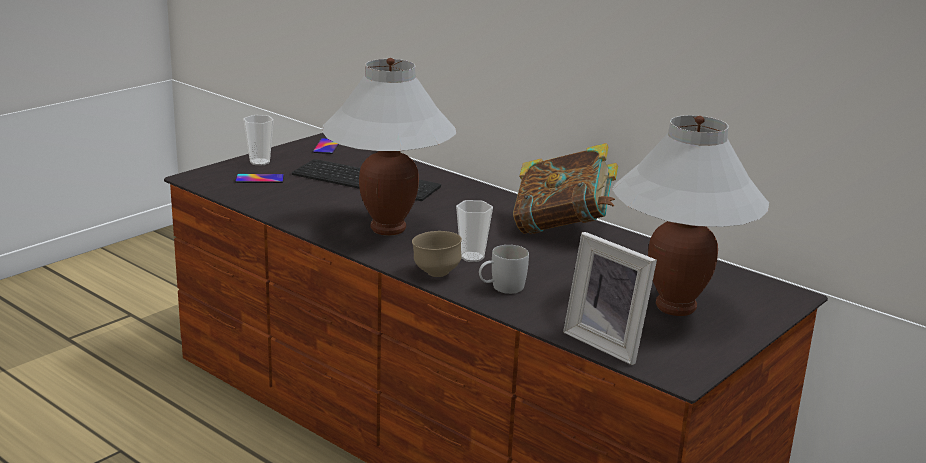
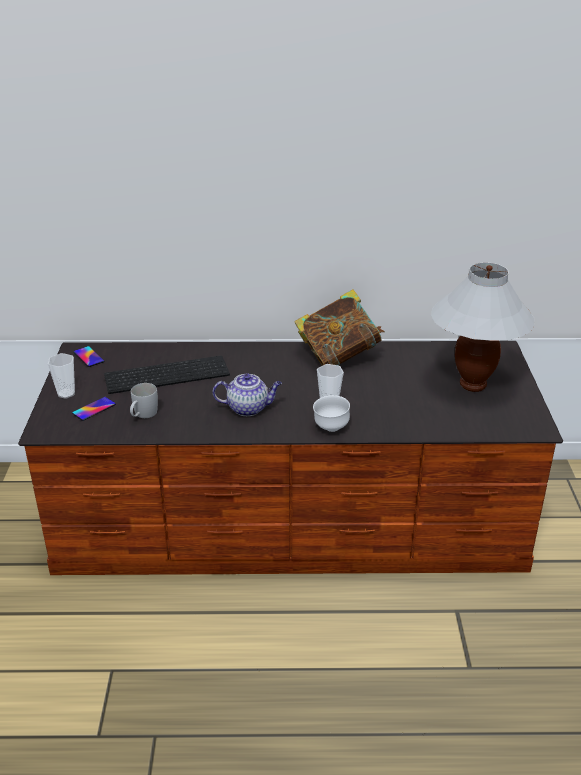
camera: 40 degrees left, 10 degrees up
(388, 229) = (248, 408): white table lamp -> teapot
(436, 273) = (330, 428): brown bowl -> white bowl
(501, 288) = (379, 419): white mug -> white mug (143, 415)
(608, 343) = (482, 427): picture frame -> none

